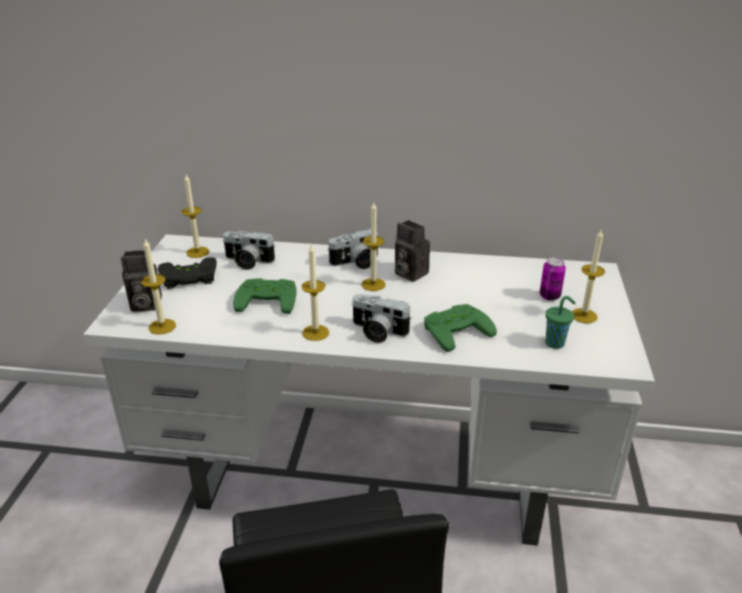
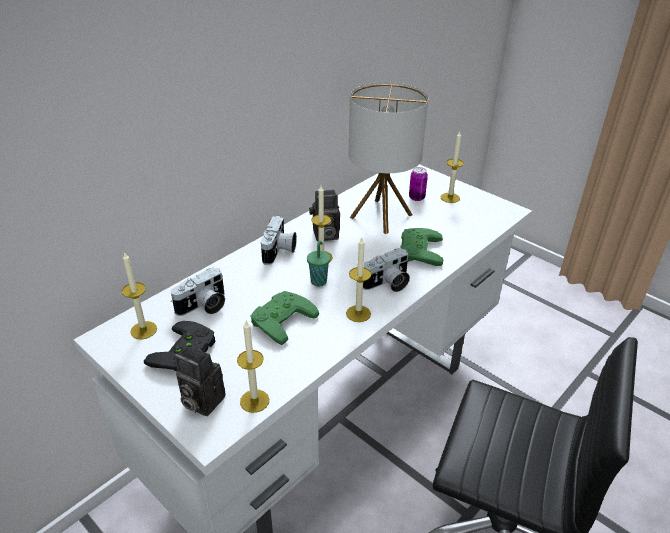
camera: 55 degrees left, 5 degrees up
(144, 305) = (200, 401): camera -> camera turned 90 degrees clockwise
(483, 289) = (381, 216): none -> table lamp
(555, 343) = (469, 221): green cup -> green cup (319, 281)

